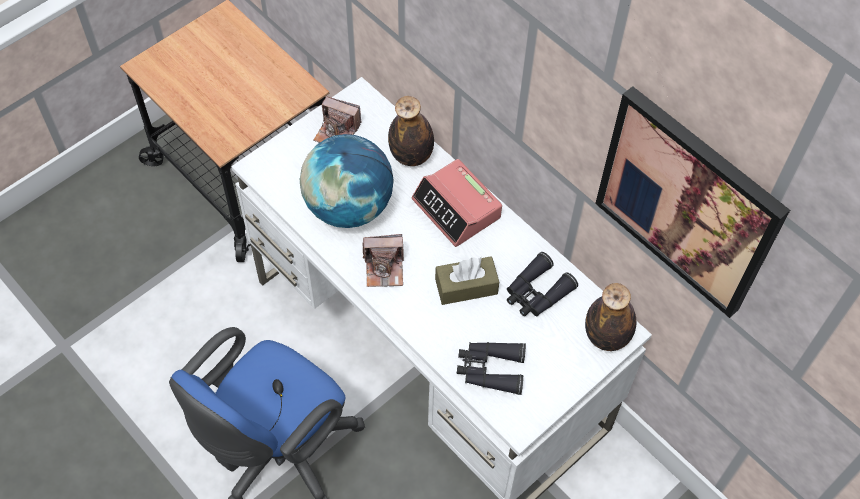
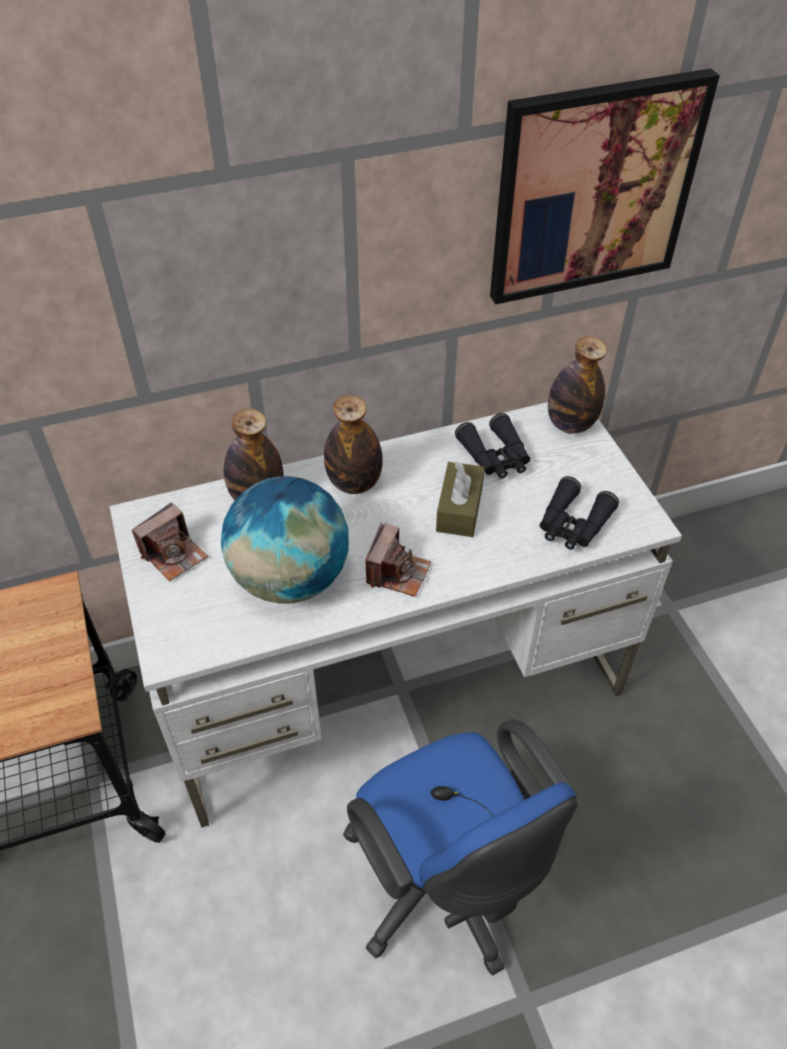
camera: 65 degrees left, 10 degrees down
(457, 209) = (354, 483): alarm clock -> bottle

